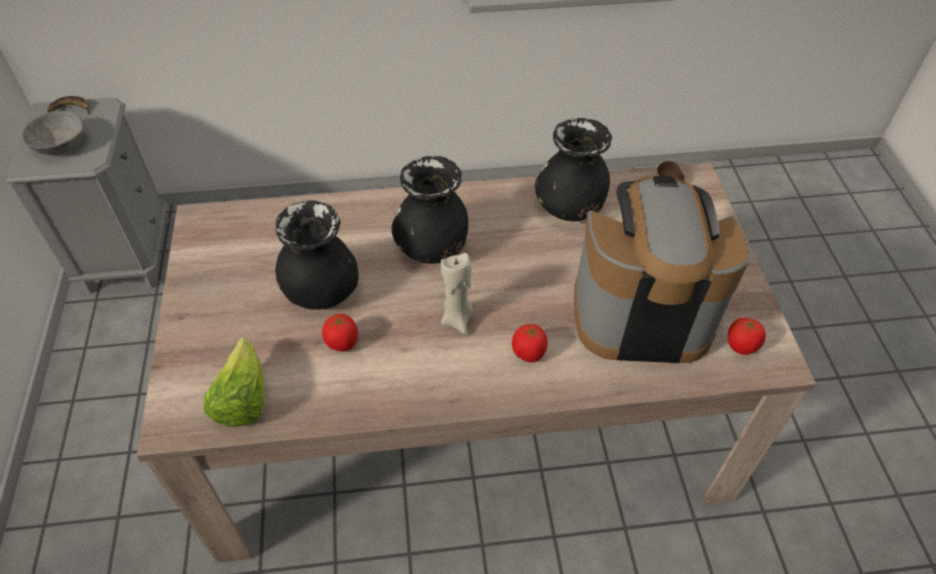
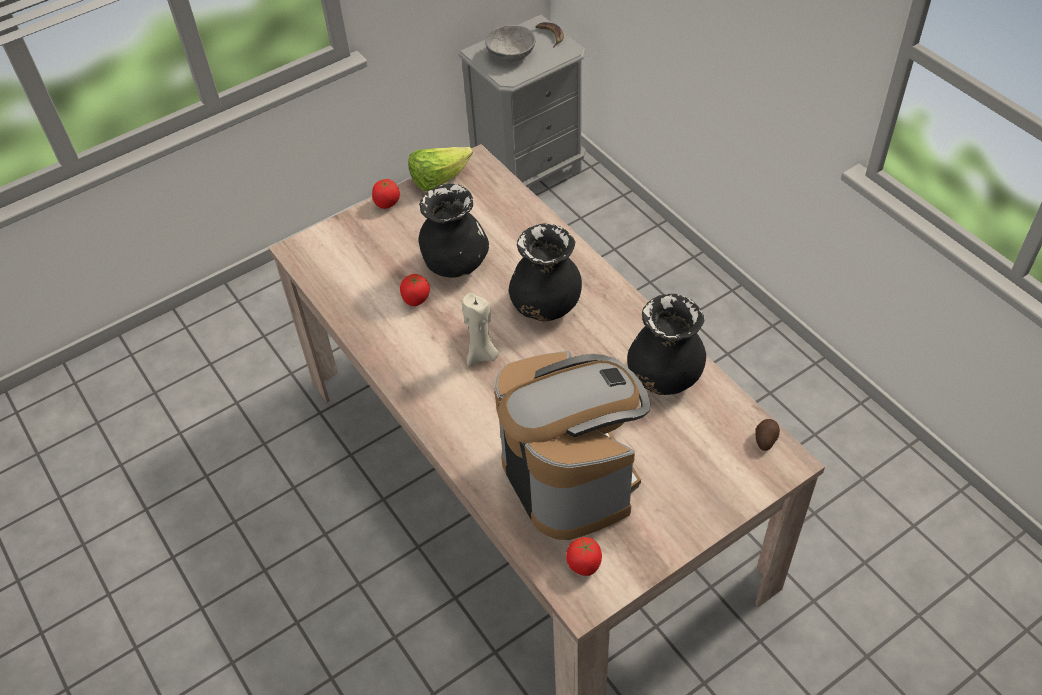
camera: 65 degrees right, 0 degrees up
(242, 399) = (337, 273): lettuce -> lettuce (439, 179)
(528, 353) = (477, 414): tomato -> tomato (387, 203)

